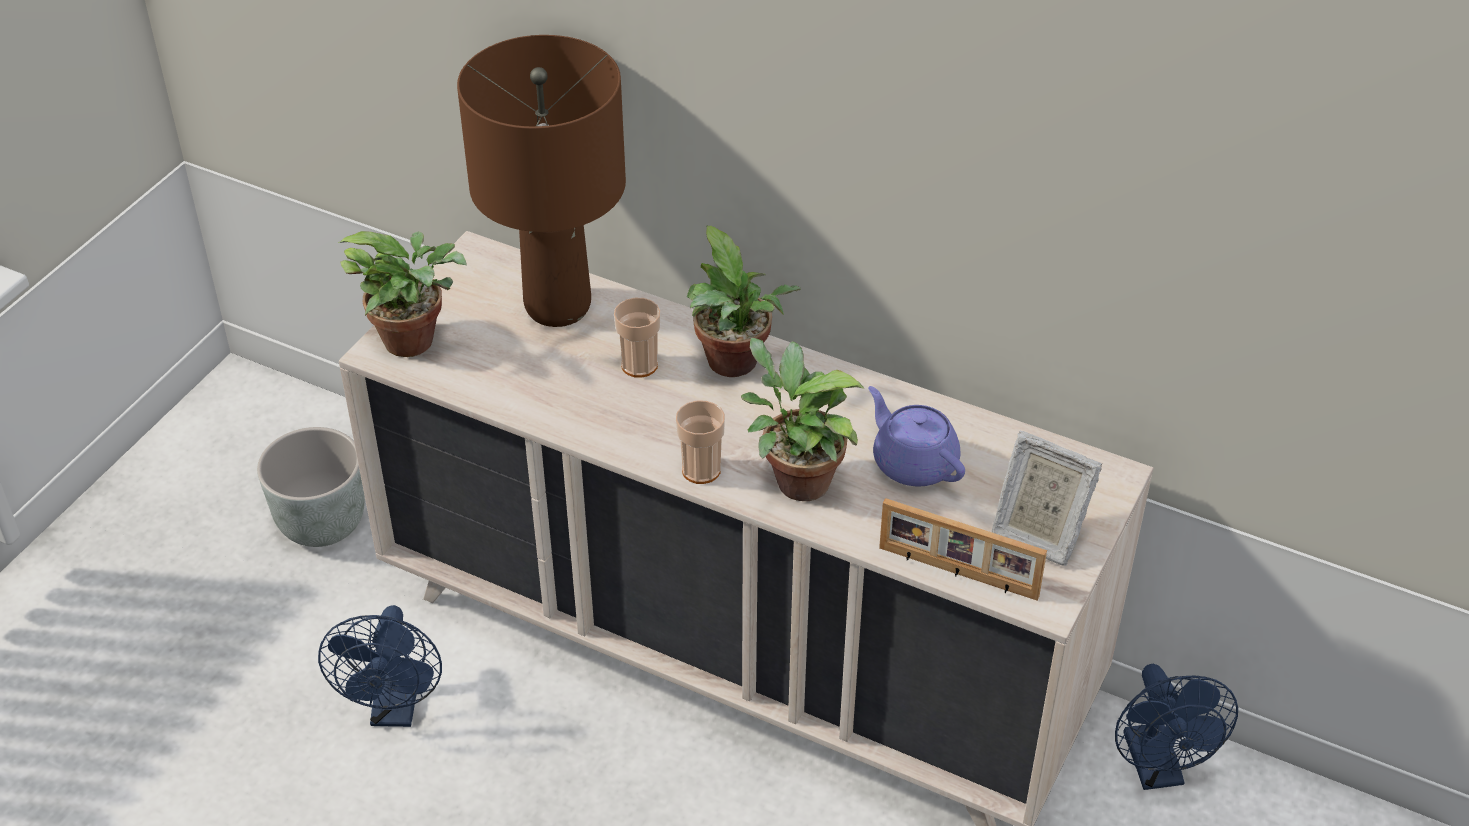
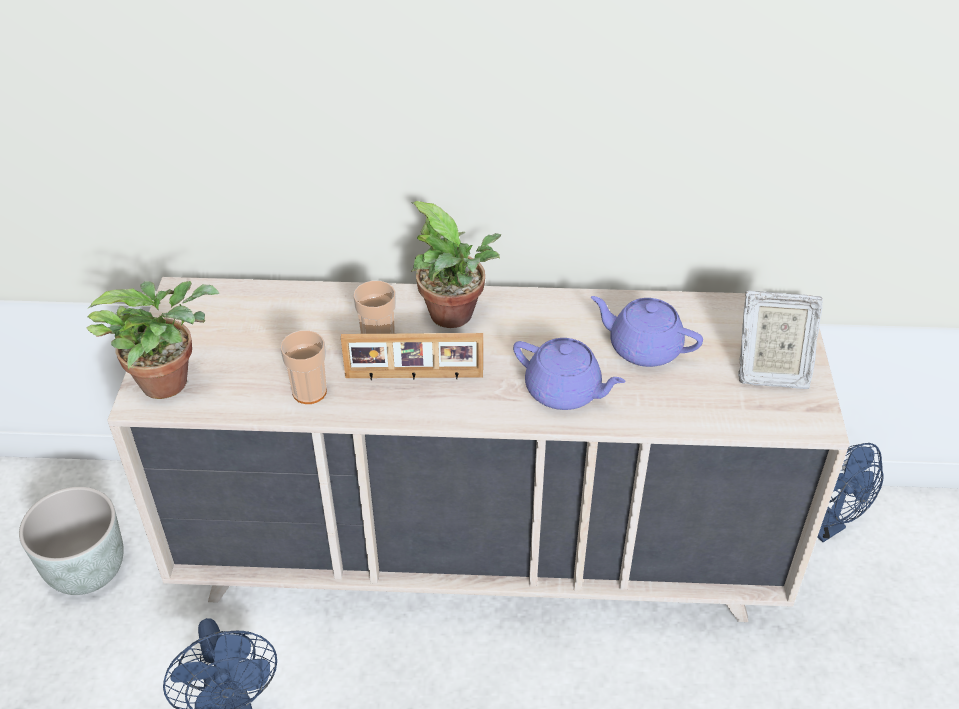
camera: 25 degrees left, 0 degrees up
(559, 307) = (281, 314): brown table lamp -> none
(701, 470) = (484, 409): cup -> cup (309, 392)
(796, 480) = (564, 391): potted plant -> purple teapot
(957, 573) = (736, 422): picture frame -> picture frame (414, 377)

